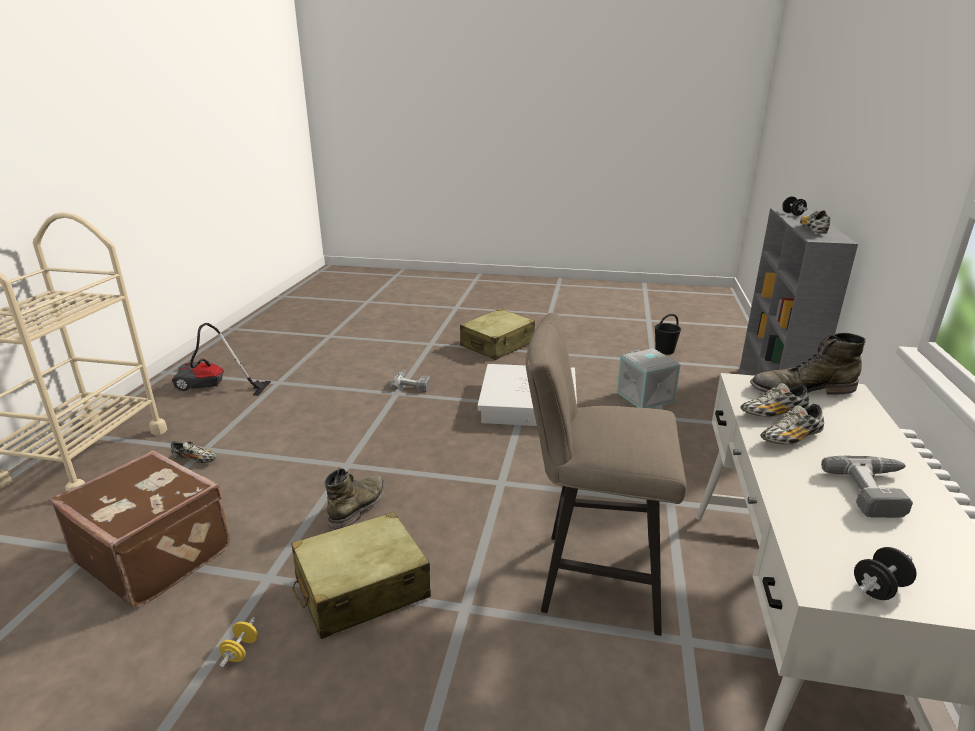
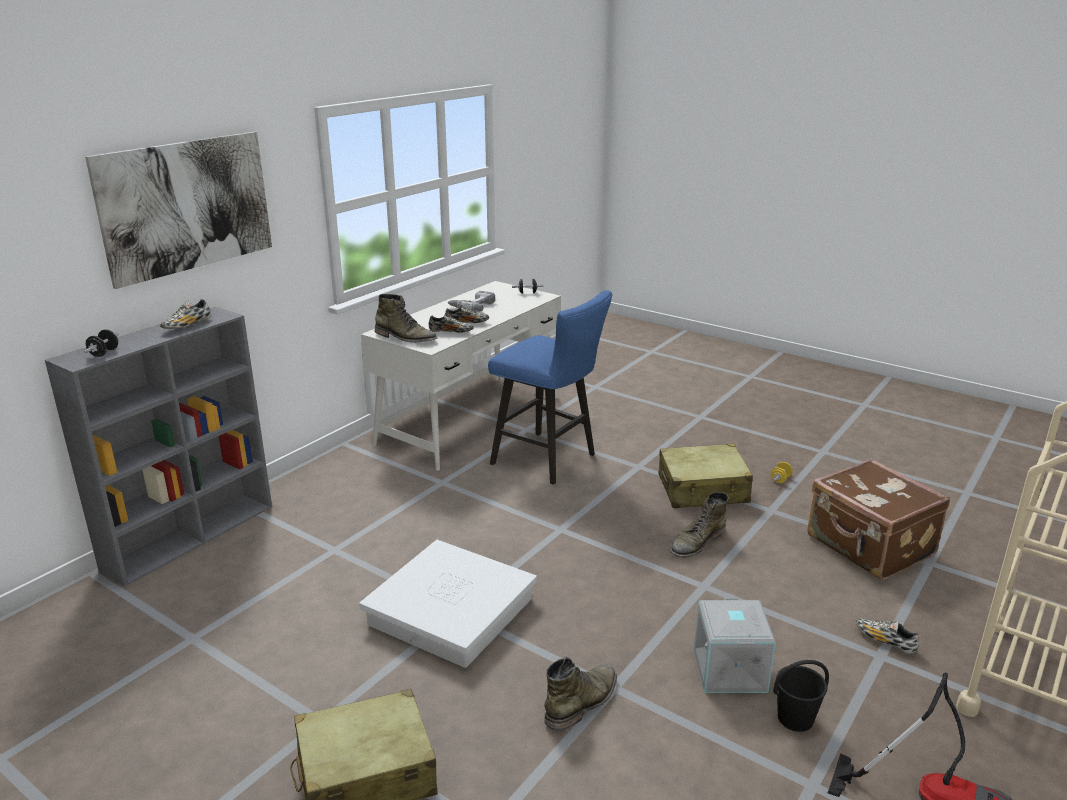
camera: 155 degrees left, 0 degrees up
(412, 384) = (582, 702): power drill -> green boot
(590, 577) = (550, 460): beige stool -> blue stool
(646, 396) = (304, 579): grey storage box -> grey storage box (728, 670)
(665, 350) = (138, 655): black bucket -> black bucket (794, 718)
(886, 130) = (187, 206): none -> picture

